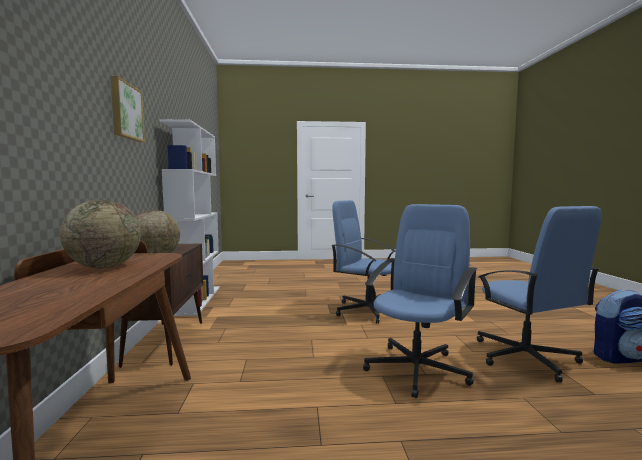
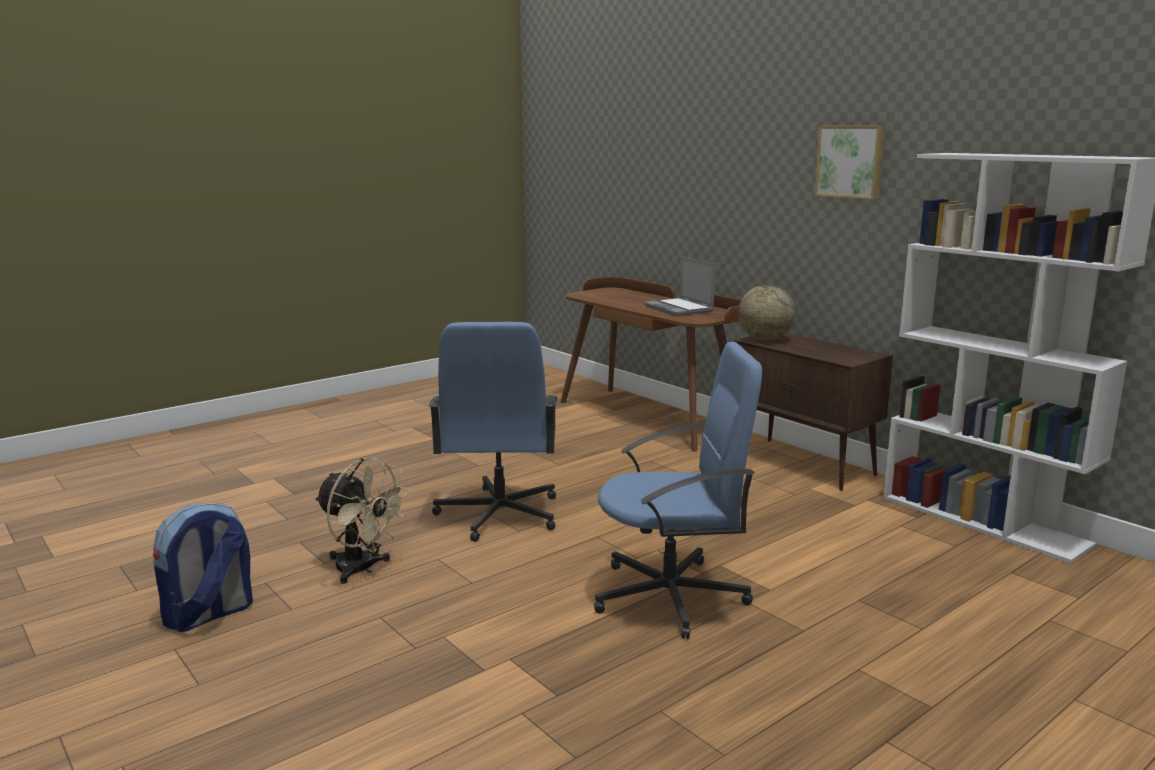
camera: 145 degrees right, 10 degrees up
(104, 267) = (680, 309): globe -> laptop
(526, 358) = (362, 569): blue office chair -> beige fan

